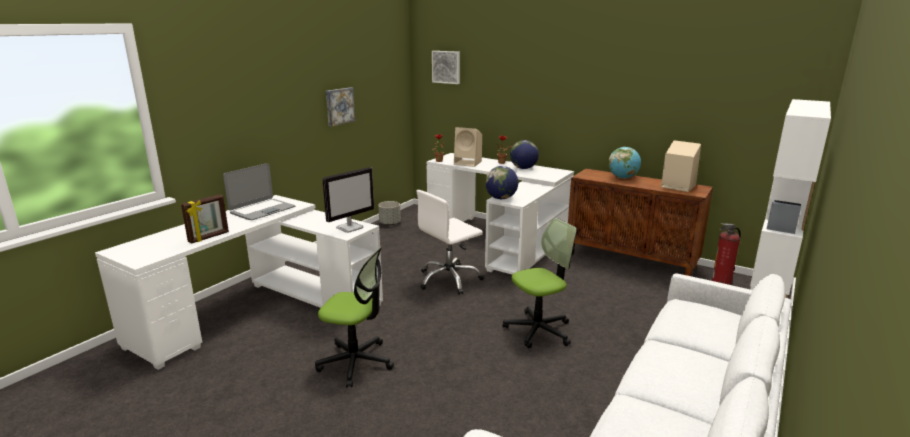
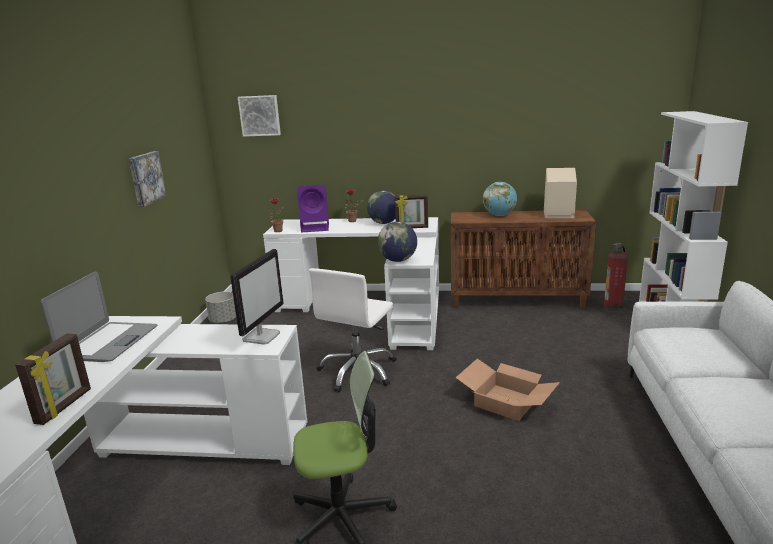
camera: 25 degrees left, 0 degrees up
(468, 163) = (316, 227): beige speaker -> purple speaker
(538, 330) = (507, 402): office chair -> cardboard box
(540, 176) = (412, 228): none -> picture frame

